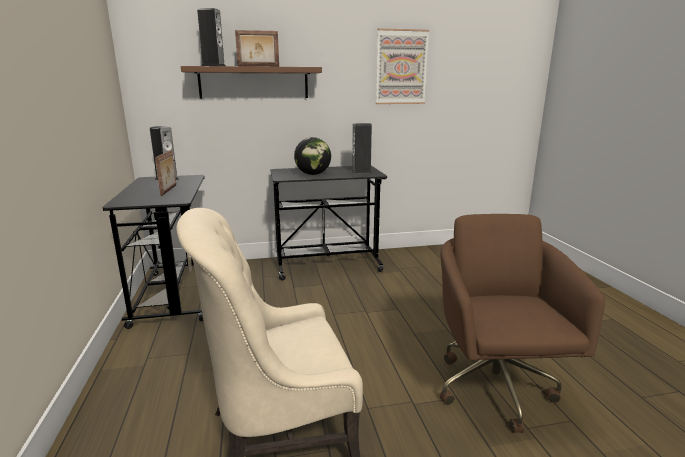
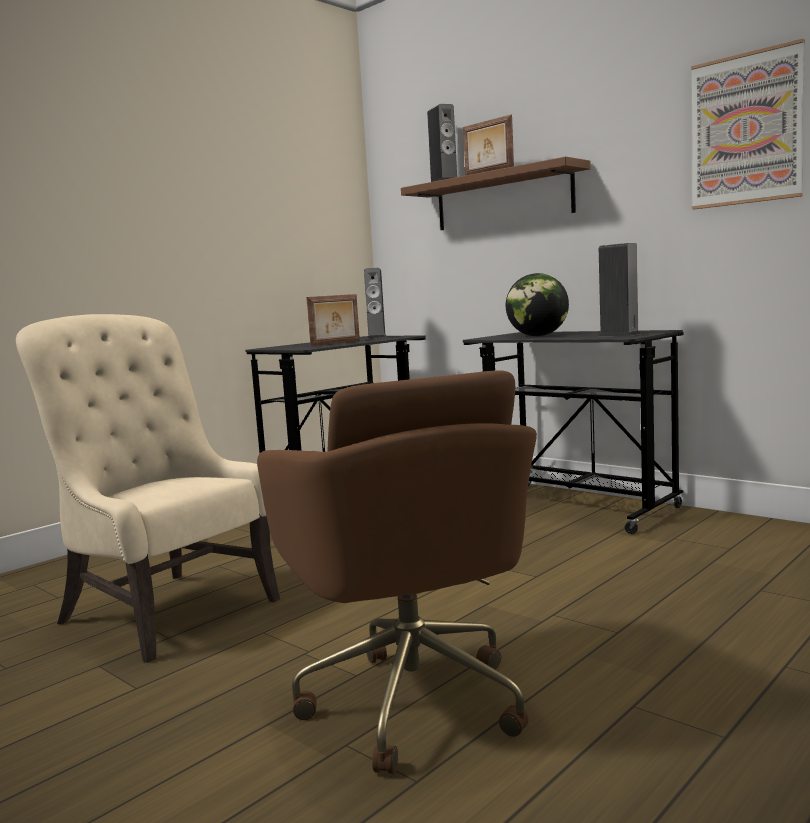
camera: 55 degrees right, 10 degrees down
(496, 393) = (409, 699): brown office chair -> brown office chair turned 105 degrees clockwise

